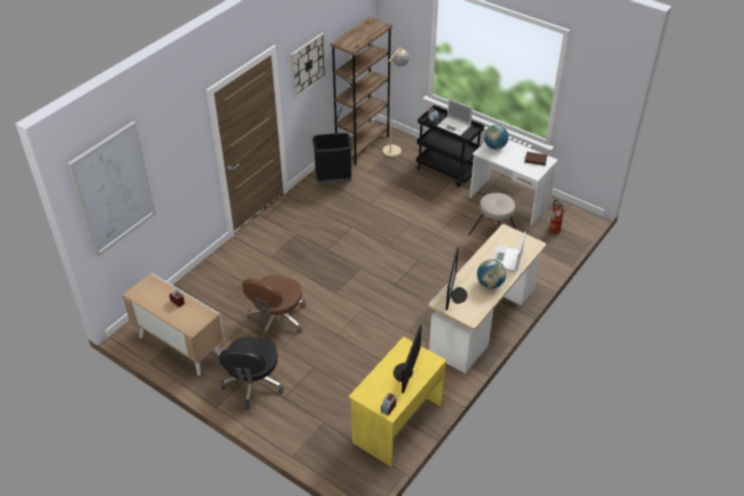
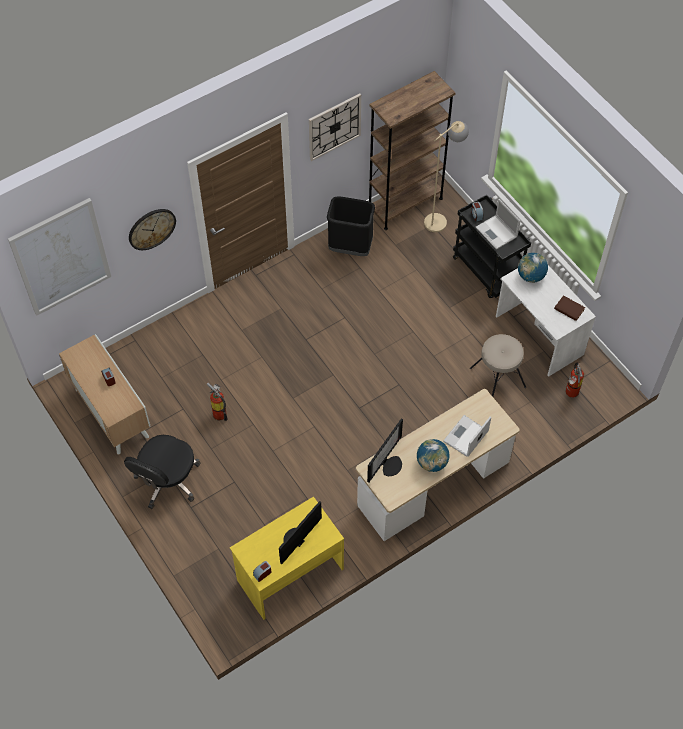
camera: 20 degrees right, 15 degrees up
(183, 162) = (151, 228): none -> wall clock
(277, 319) = (219, 412): brown office chair -> fire extinguisher

